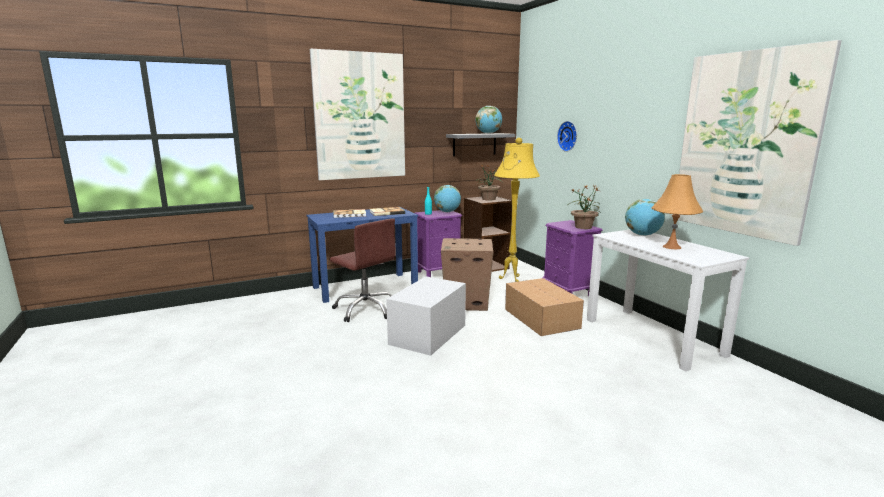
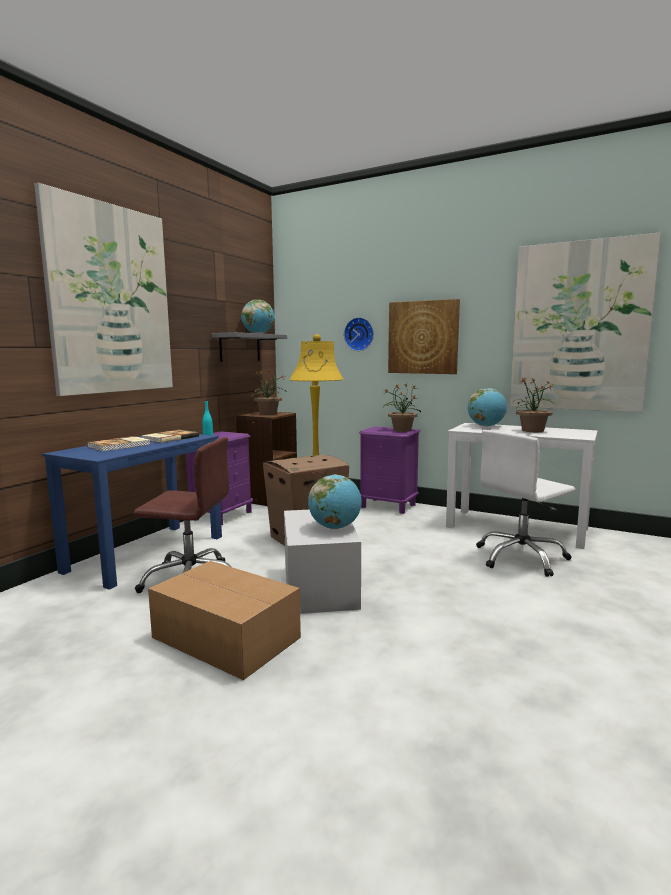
camera: 35 degrees left, 5 degrees down
(447, 212) = (227, 433): globe -> globe (335, 527)
(541, 318) = (405, 536): cardboard box -> cardboard box (225, 636)
(608, 360) = (521, 558): none -> white office chair
(613, 143) = (423, 337): none -> picture
(672, 247) = (532, 431): orange table lamp -> potted plant

